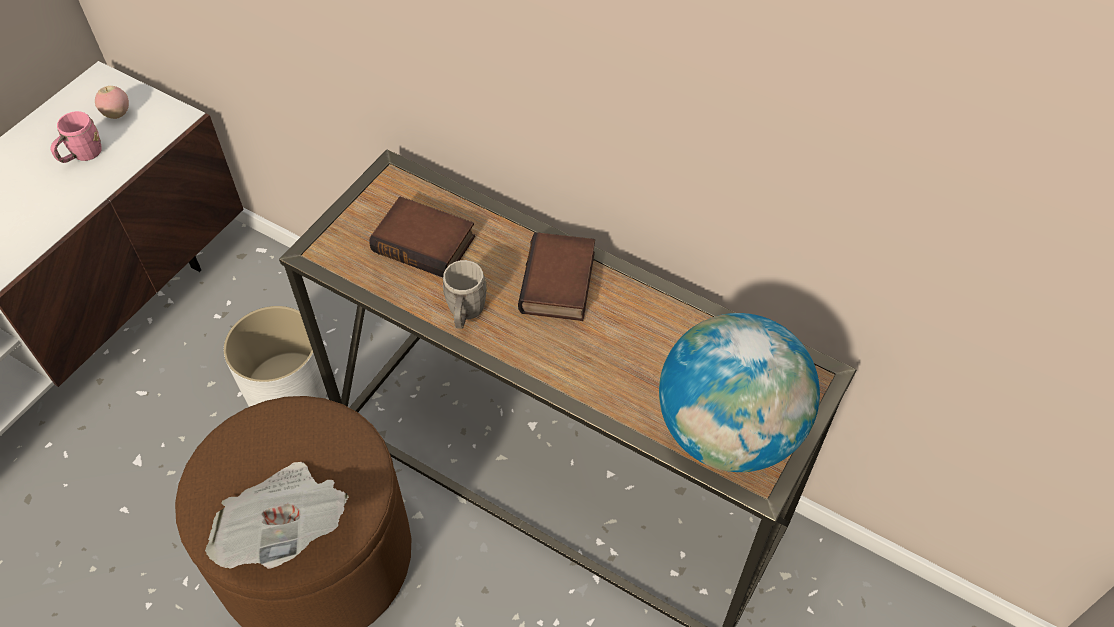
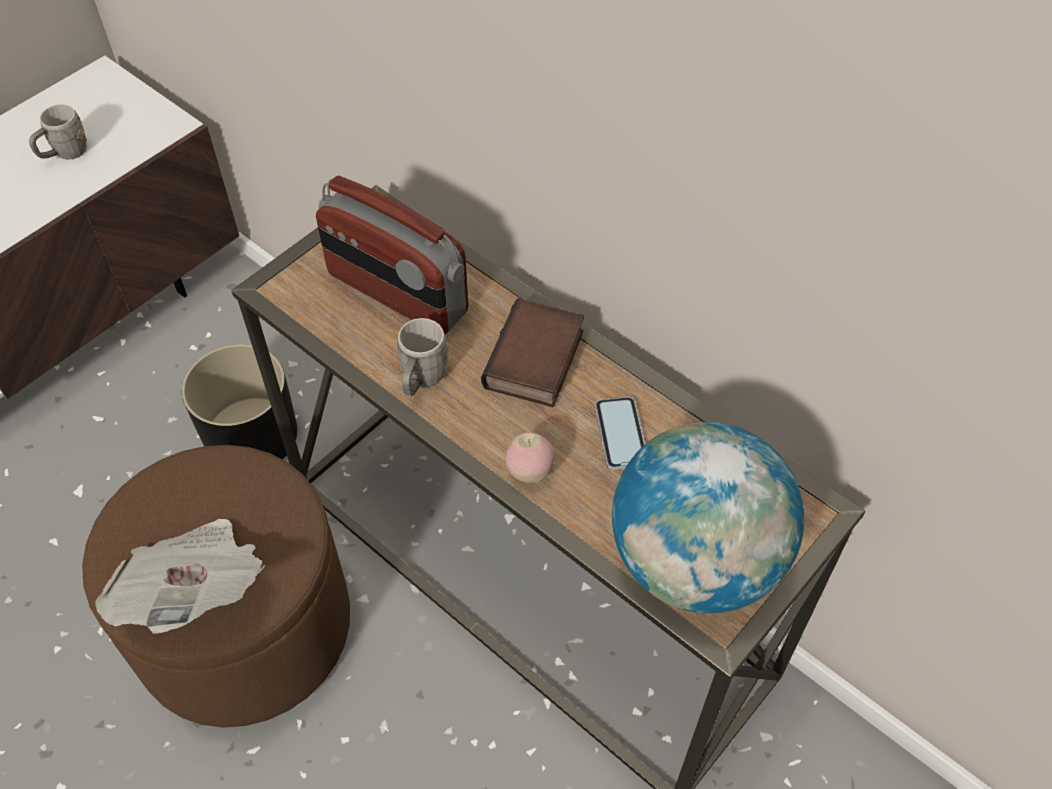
camera: 10 degrees right, 0 degrees up
(82, 156) = (65, 154): pink mug -> grey mug
(117, 114) = (111, 114): apple -> apple (529, 472)
(287, 386) = (252, 434): white planter -> black planter
(426, 242) = (396, 294): book -> radio
(644, 336) = (620, 434): none -> phone

